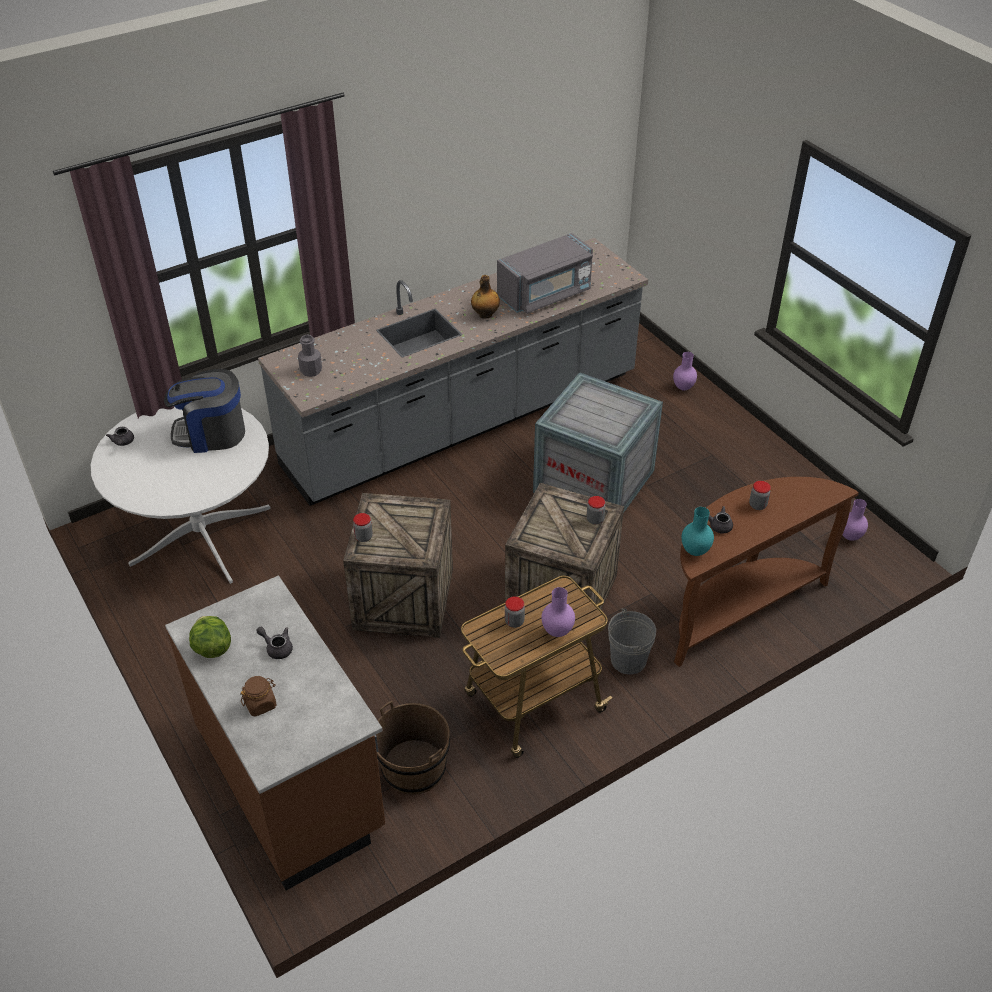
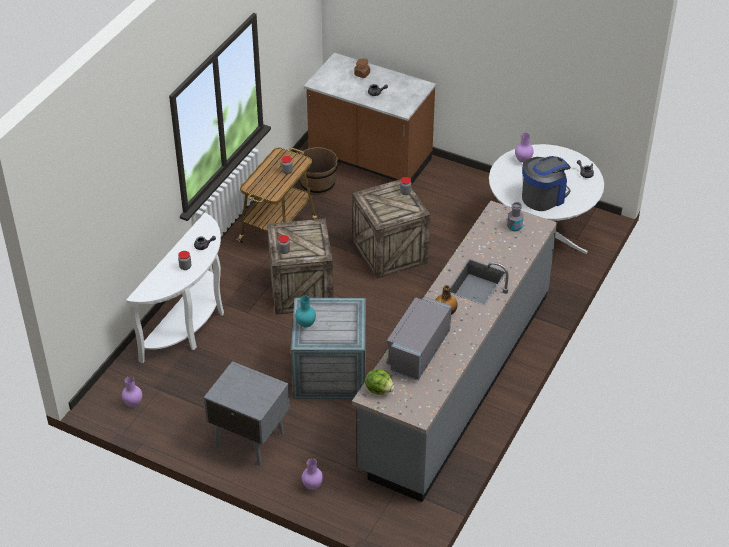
camera: 150 degrees right, 0 degrees up
(212, 648) = (404, 83): lettuce -> lettuce (379, 389)
(558, 631) = (261, 174): purple vase -> purple vase (522, 160)
(628, 660) = (240, 271): grey bucket -> none
(694, 551) = (210, 226): turquoise vase -> turquoise vase (306, 324)
(726, 450) = (249, 439): none -> grey nightstand
(737, 607) = (190, 325): brown console table -> white console table

